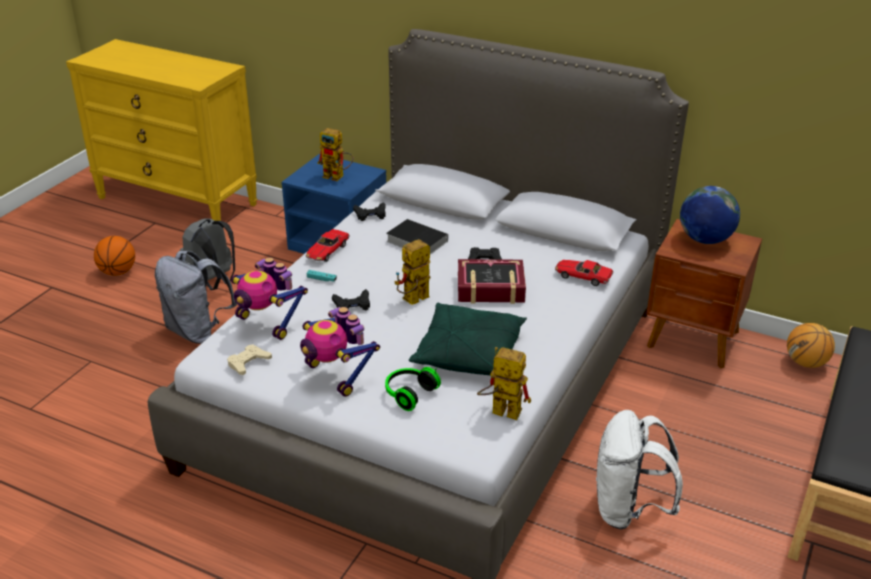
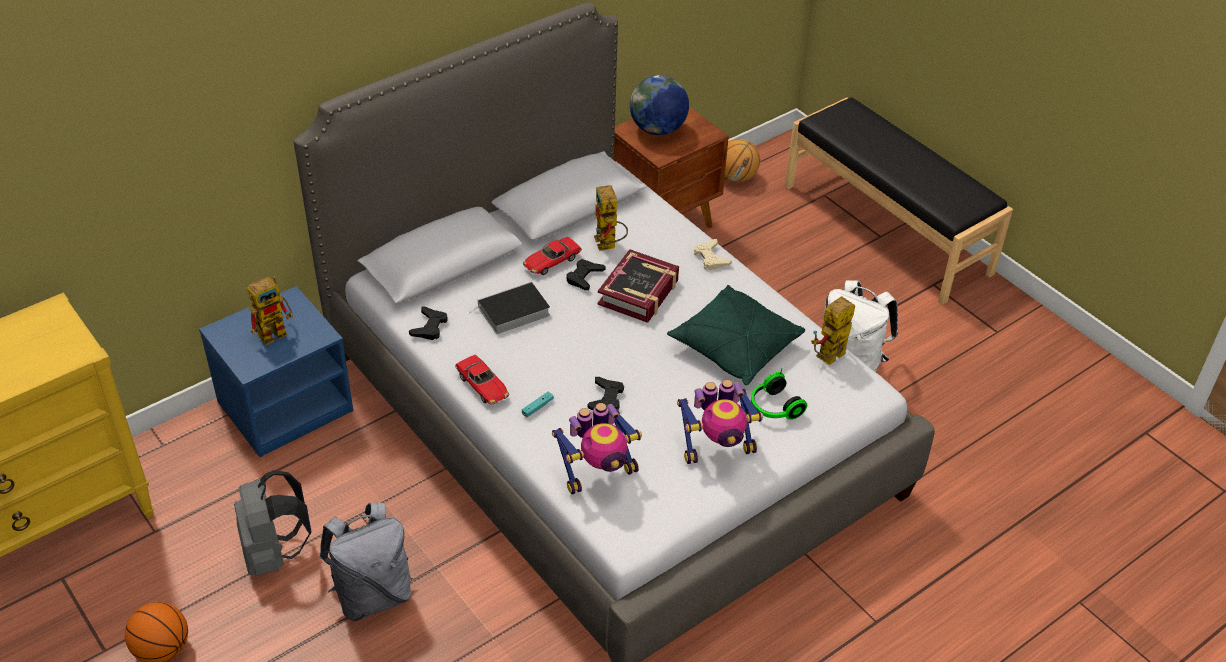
camera: 65 degrees left, 10 degrees up
(248, 362) = (659, 508): beige game controller -> beige game controller (711, 258)
(413, 301) = (626, 353): toy robot -> toy robot (608, 245)
(582, 277) = (660, 227): toy car -> toy car (551, 262)

